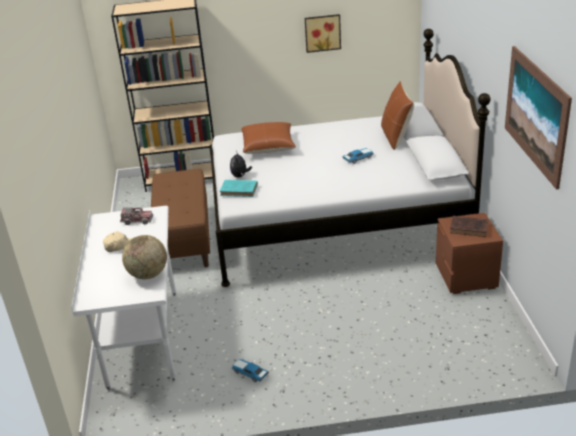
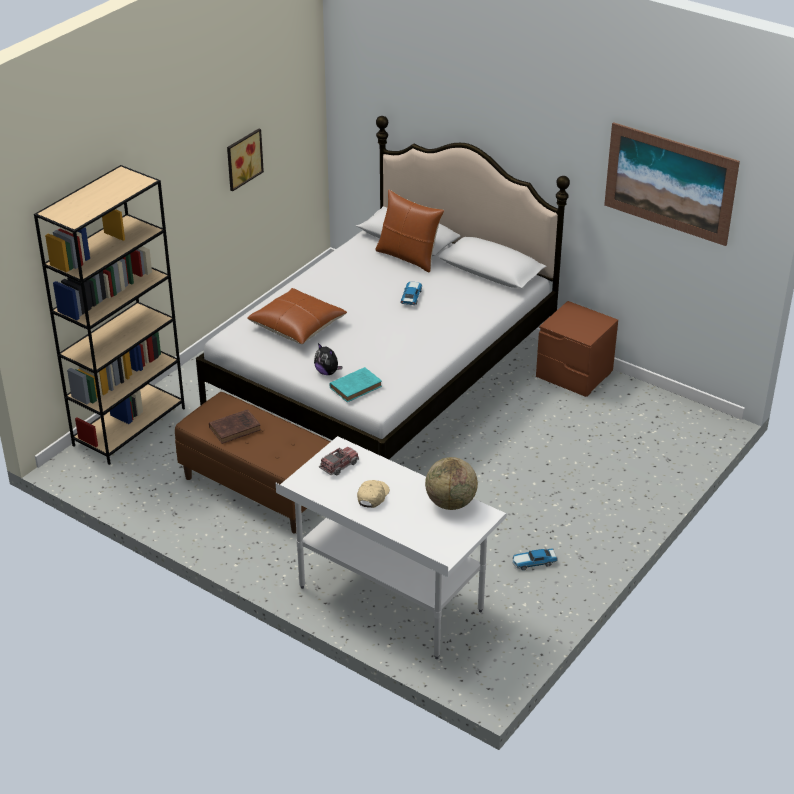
camera: 50 degrees left, 5 degrees up
(470, 228) = (579, 322): brown book -> brown book (236, 428)

